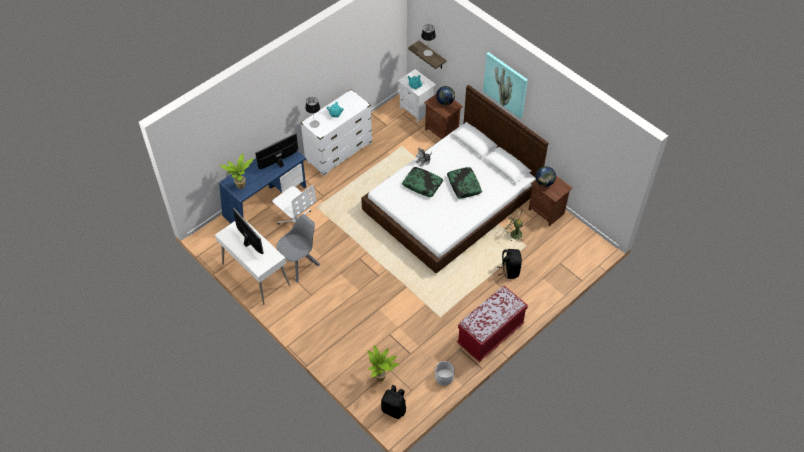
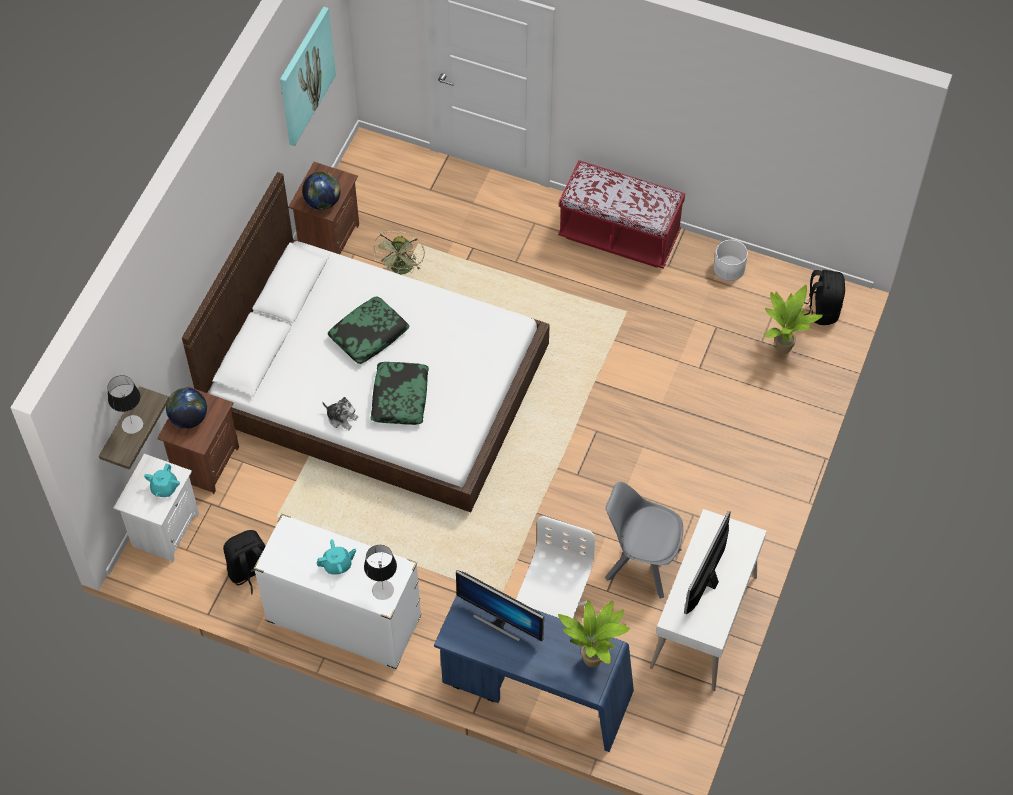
camera: 115 degrees left, 5 degrees up
(506, 84) = (208, 227): picture -> picture (305, 75)
(509, 270) = (482, 250): black backpack -> black backpack (250, 571)

